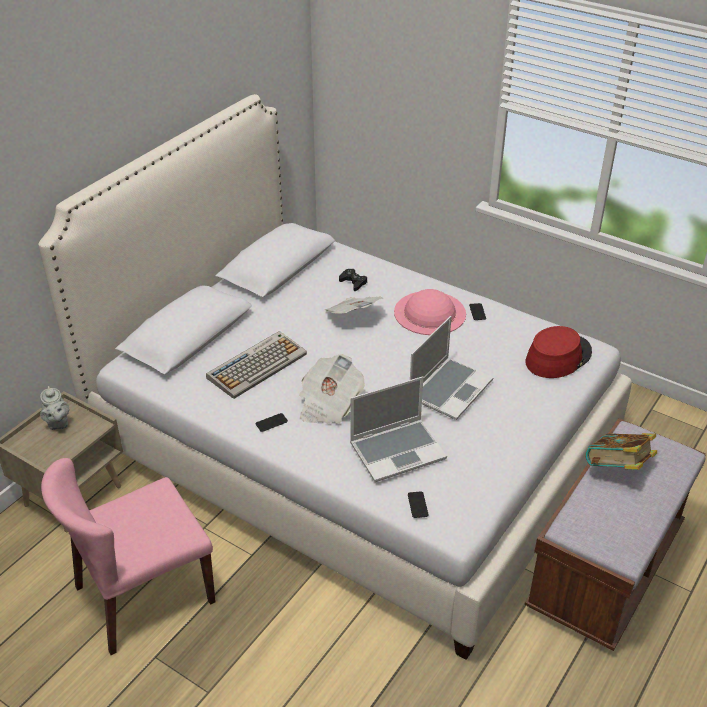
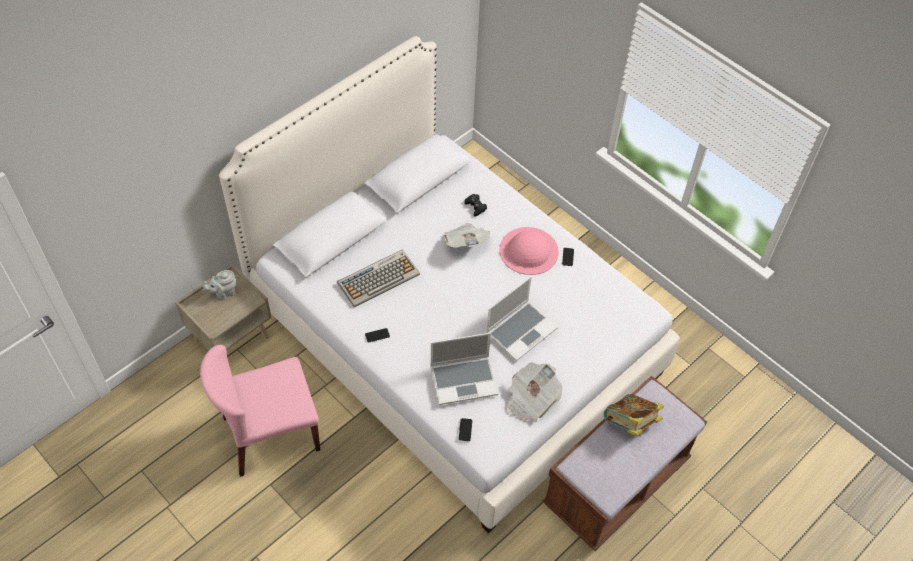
camera: 10 degrees right, 15 degrees up
(57, 423) = (224, 292): grey teapot -> grey teapot turned 75 degrees clockwise
(328, 404) = (424, 327): newspaper -> newspaper (530, 400)
(558, 357) = (617, 315): red hat -> none

